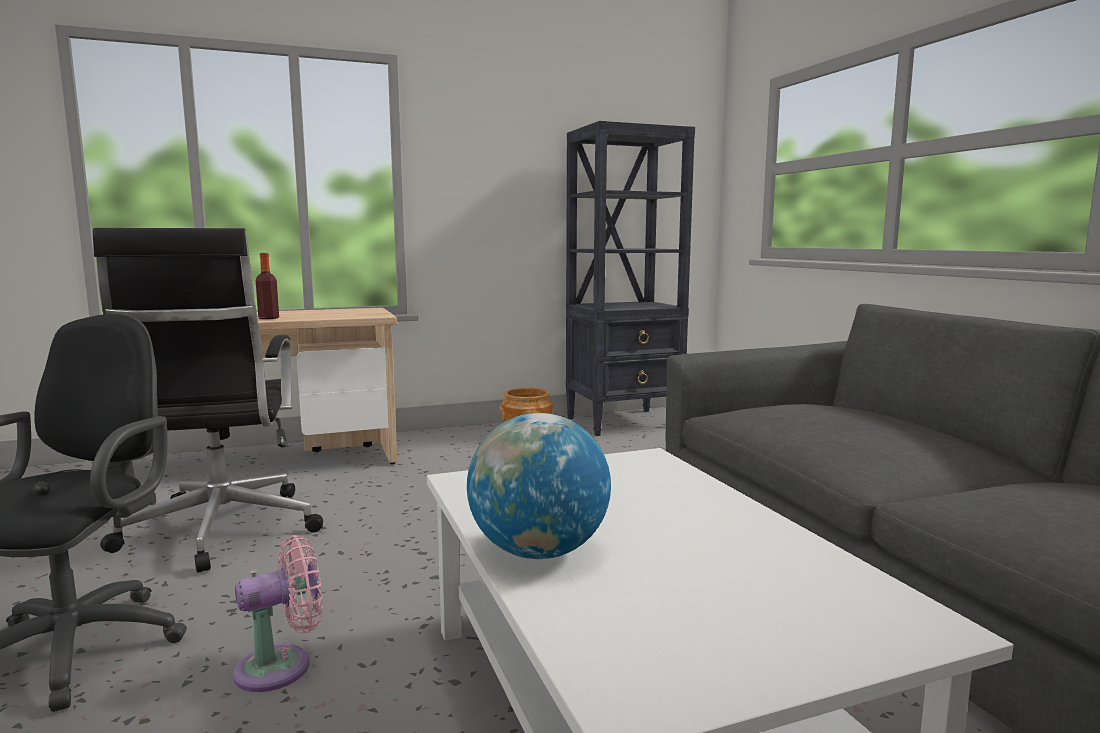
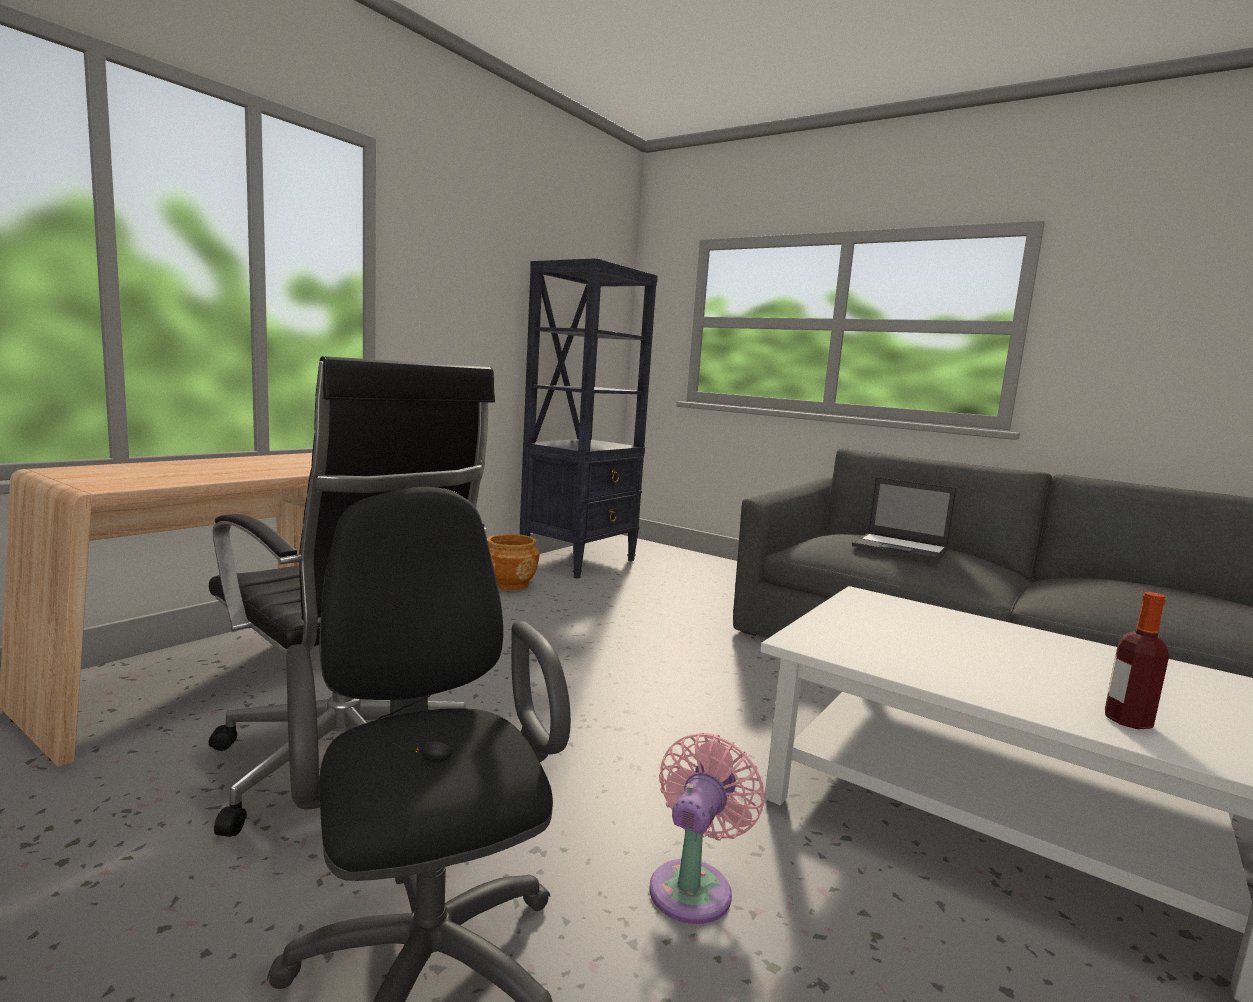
camera: 35 degrees left, 0 degrees up
(268, 318) = (290, 469): bottle -> bottle (1127, 721)
(538, 552) = (1005, 692): globe -> none
(835, 421) = (901, 548): none -> laptop

